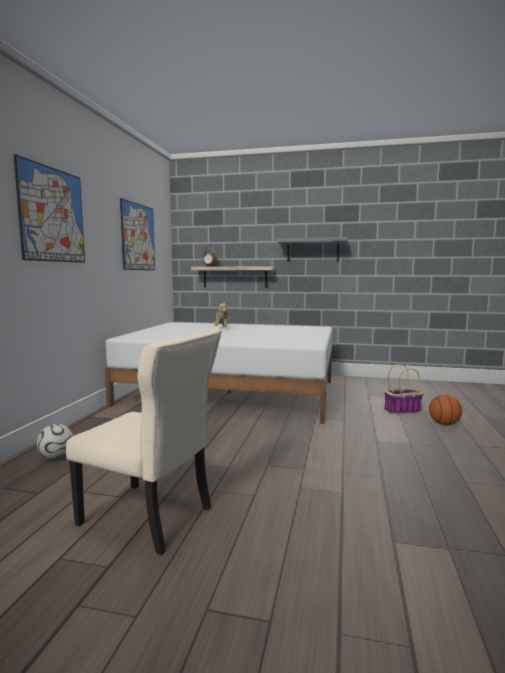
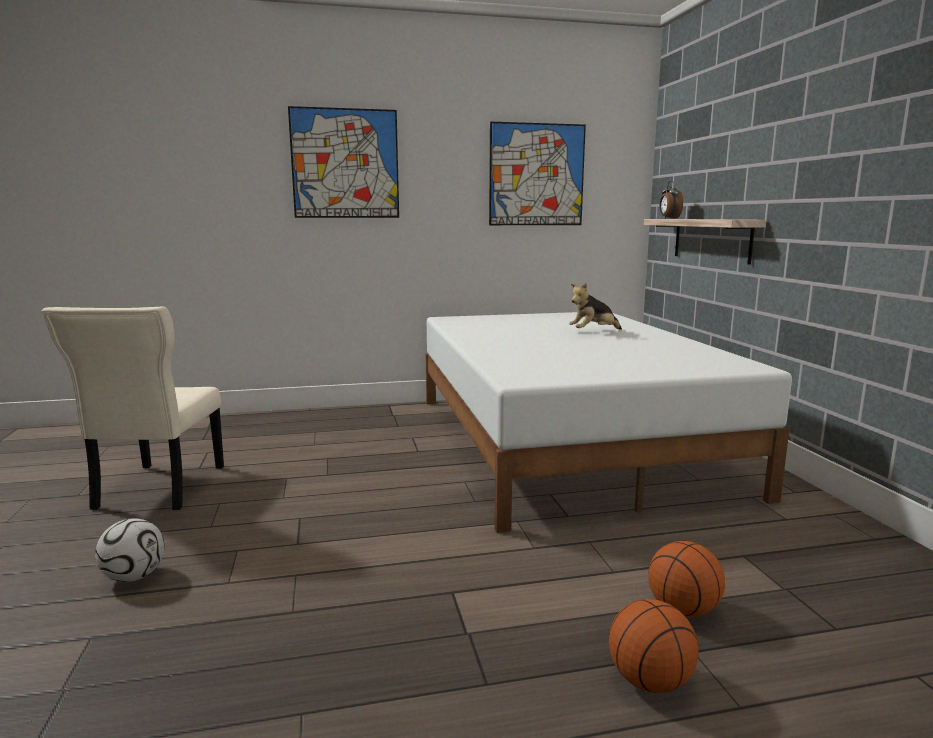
camera: 65 degrees right, 5 degrees up
(56, 457) = (277, 423): football -> football (134, 576)
(312, 250) = (835, 178): grey shelf -> none
(402, 410) = (683, 610): basket -> basketball

